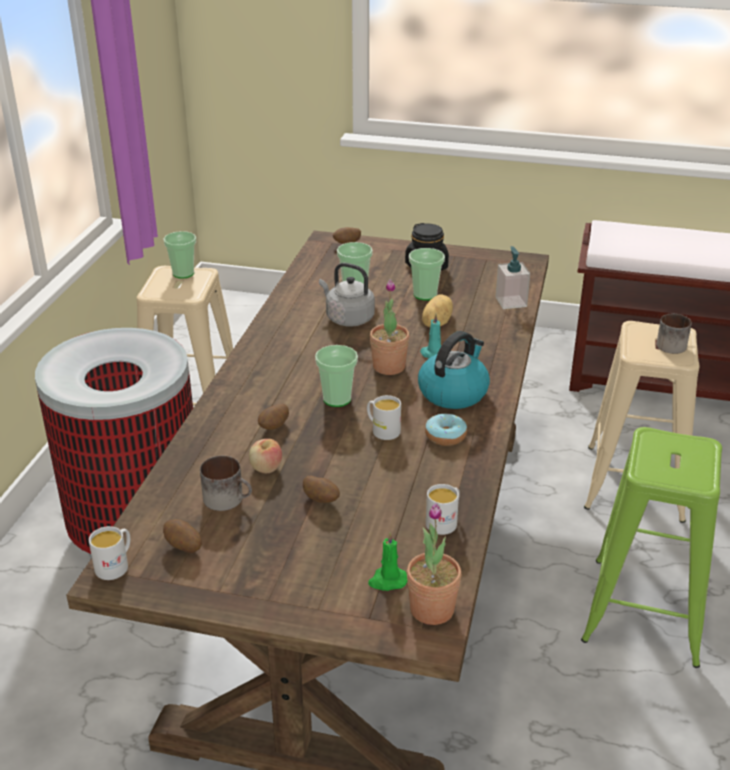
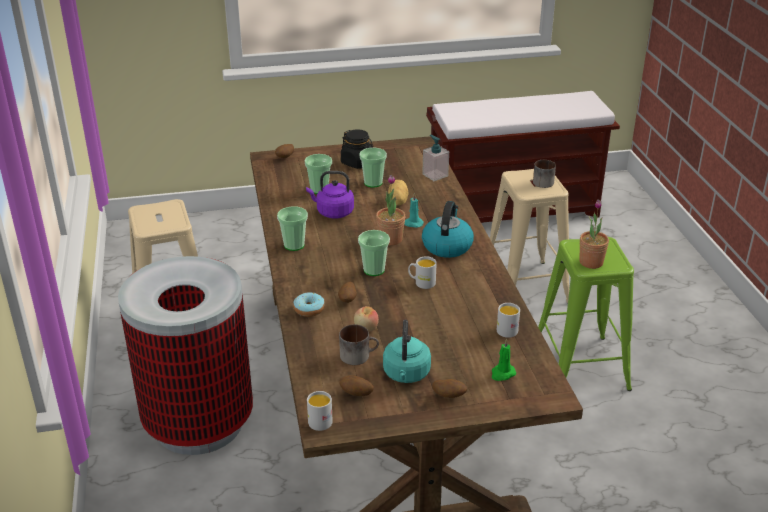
camera: 25 degrees left, 0 degrees up
(183, 273) = (157, 208): cup -> cup (294, 245)
(264, 542) = (406, 375): none -> turquoise kettle
(321, 500) = (420, 338): potato -> potato (449, 396)
(347, 318) = (333, 212): grey kettle -> purple kettle
(432, 609) = (542, 382): potted plant -> potted plant (591, 262)
(445, 436) = (465, 276): donut -> donut (309, 309)

